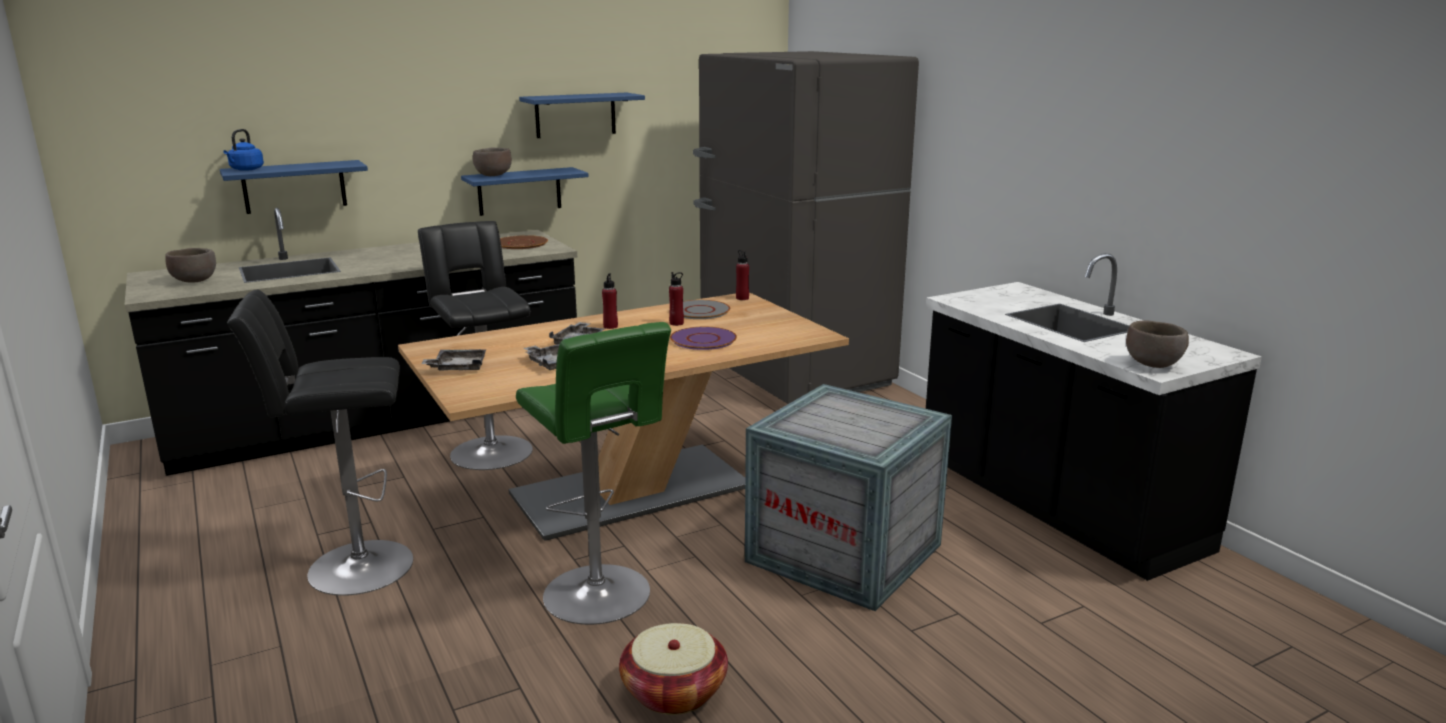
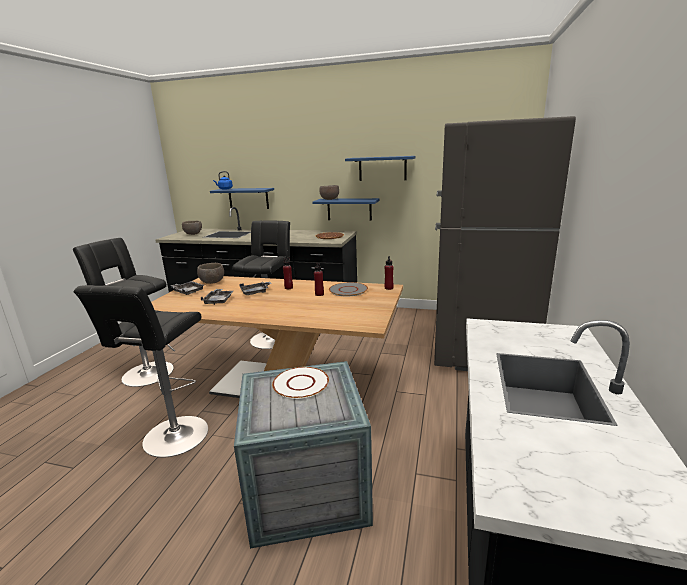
camera: 45 degrees right, 0 degrees up
(601, 597) = (173, 439): green stool -> black stool
(674, 691) = (95, 519): basket -> none
(703, 339) = (306, 308): purple plate -> none
(827, 413) = (301, 383): none -> white plate
(1153, 365) = (521, 482): brown bowl -> brown bowl (212, 282)

